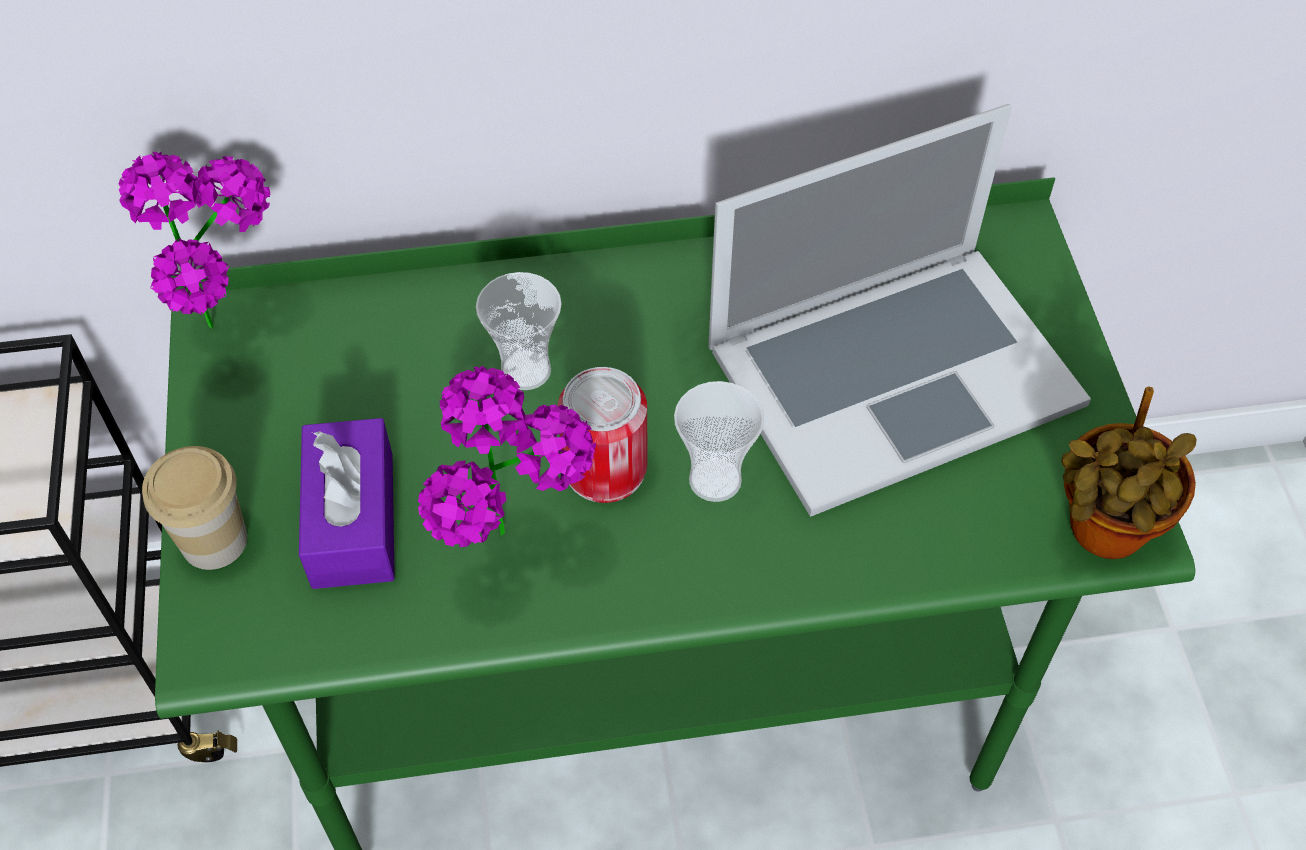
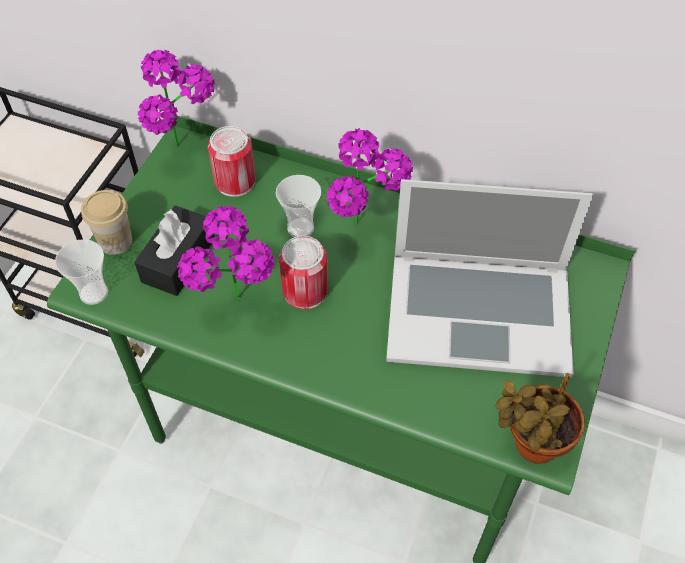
camera: 30 degrees right, 0 degrees up
(353, 520) = (178, 260): purple tissue box -> black tissue box
(359, 343) = (235, 181): none -> can
(638, 331) = (366, 233): none -> potted plant
(715, 480) = (353, 321): cup -> cup (94, 293)

